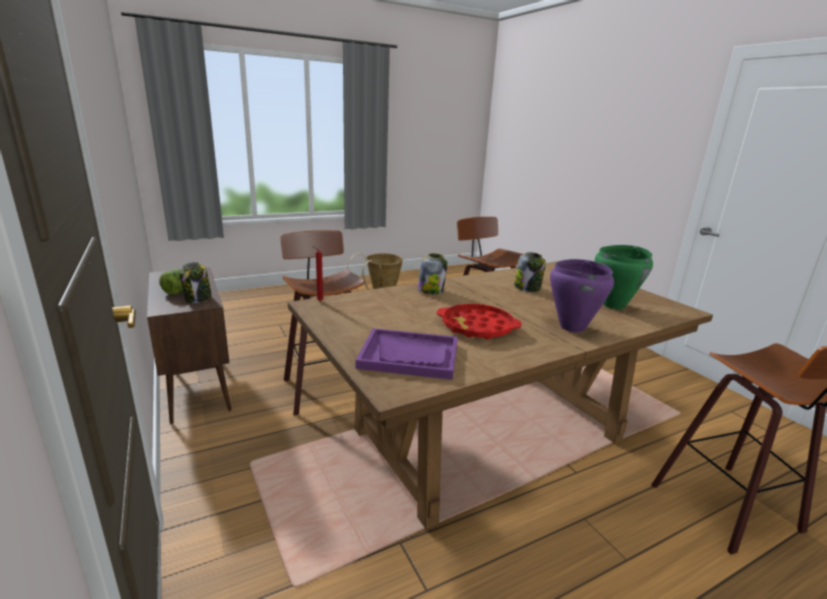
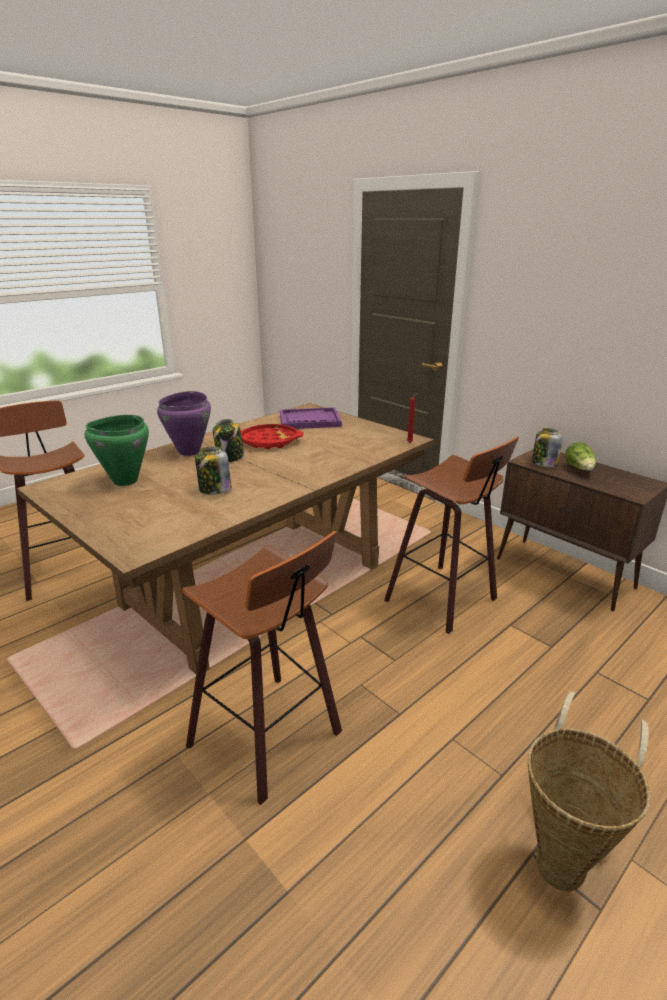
camera: 165 degrees right, 5 degrees up
(431, 290) = (323, 468): jar -> jar (230, 458)

